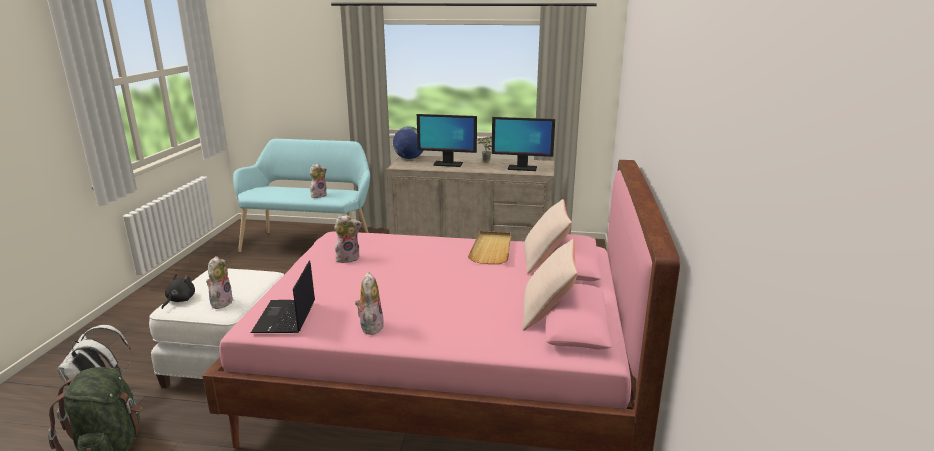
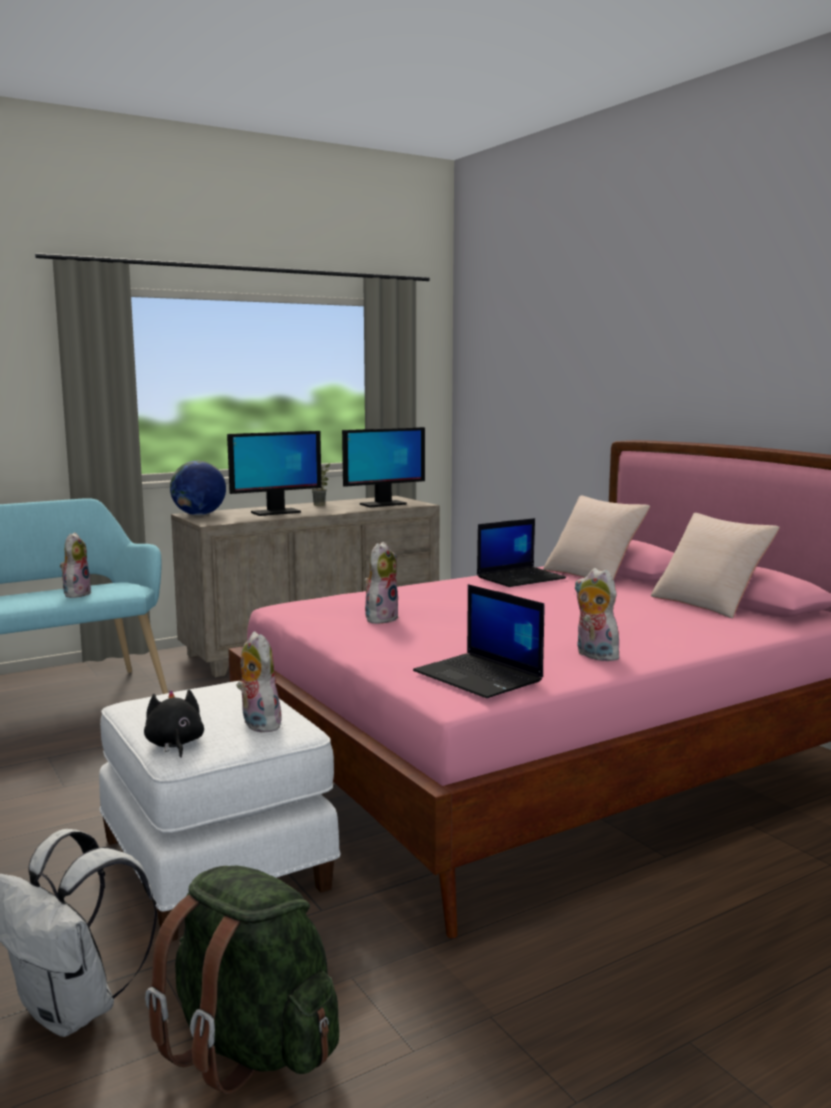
camera: 40 degrees left, 10 degrees down
(491, 249) = (521, 577): beige tray -> laptop

